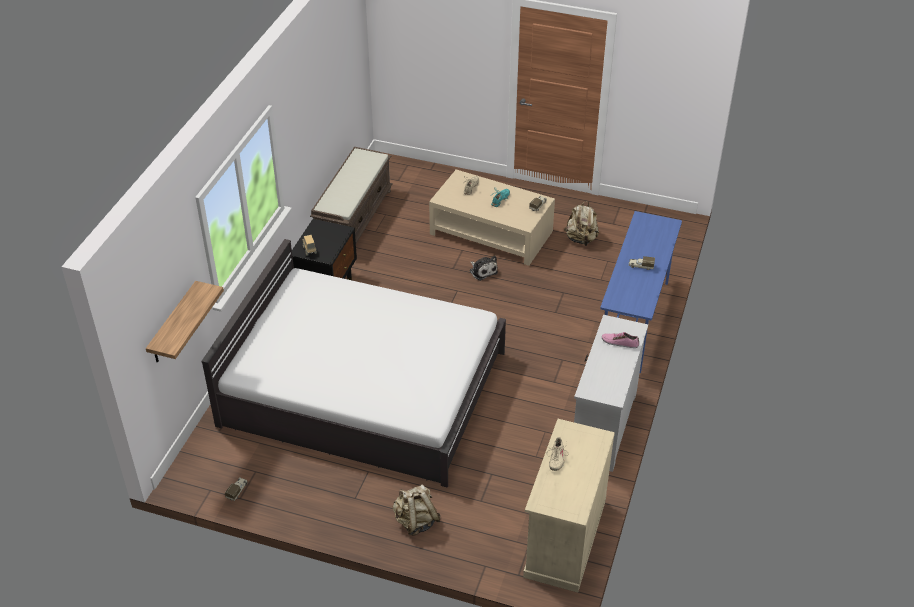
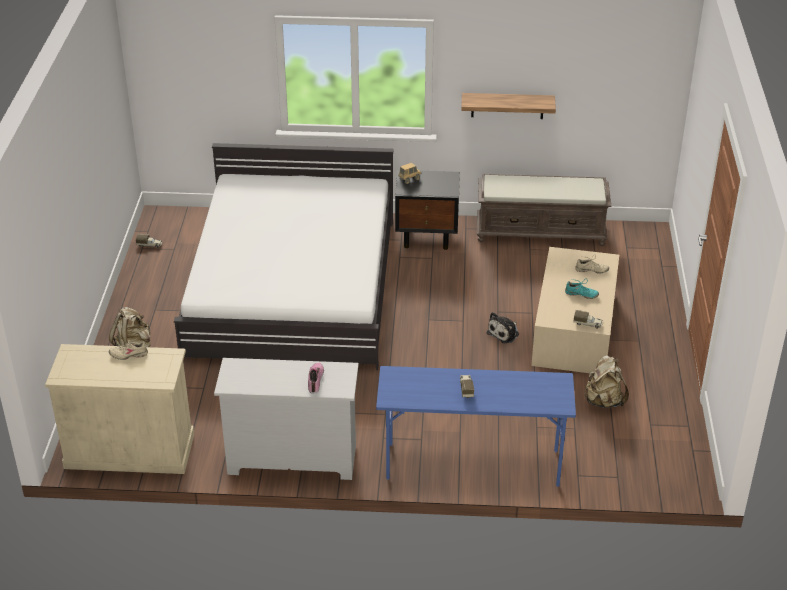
camera: 75 degrees right, 5 degrees down
(173, 324) = (206, 94): shelf -> shelf (507, 105)

